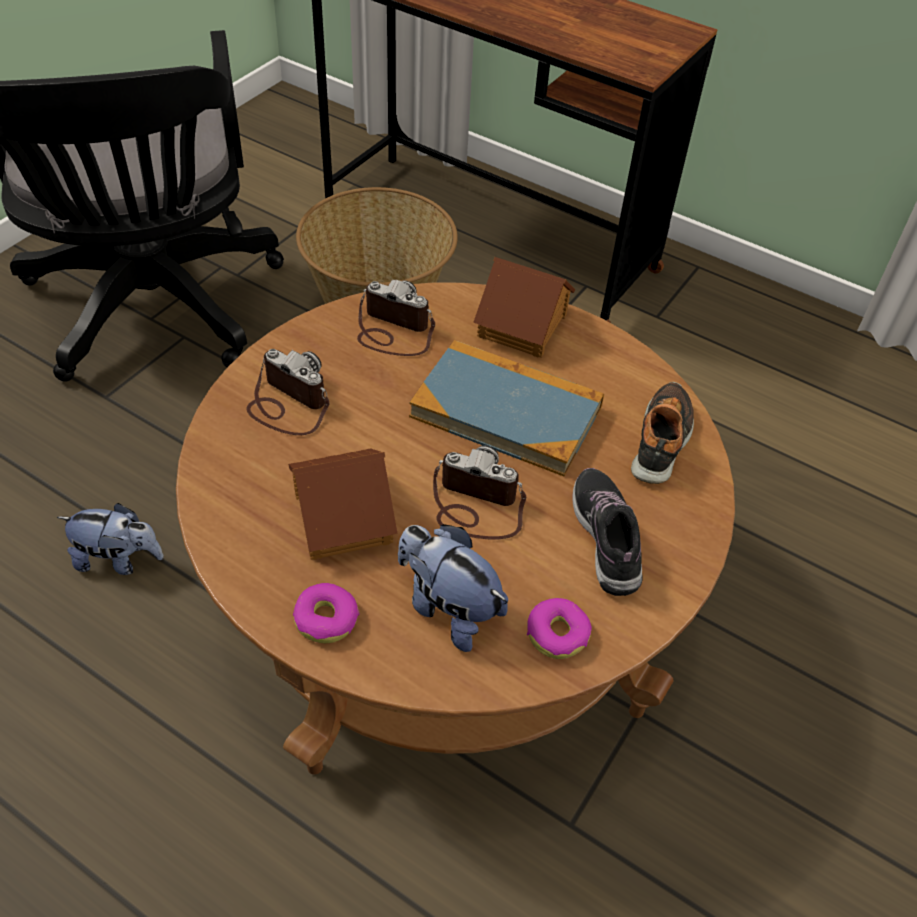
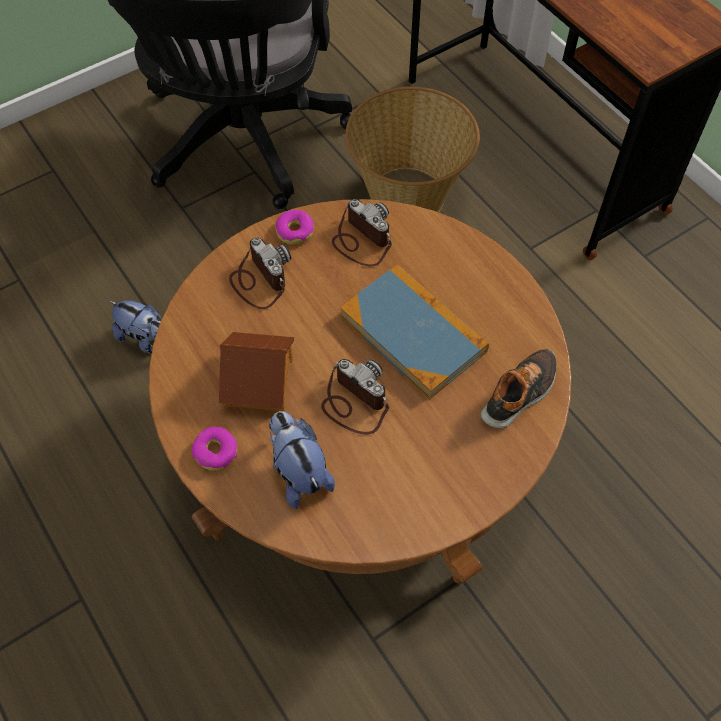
camera: 25 degrees right, 10 degrees up
(524, 325) = (463, 263): toy house -> none
(557, 634) = (363, 516): donut -> donut (295, 231)
(606, 537) = (435, 457): shoe -> none

